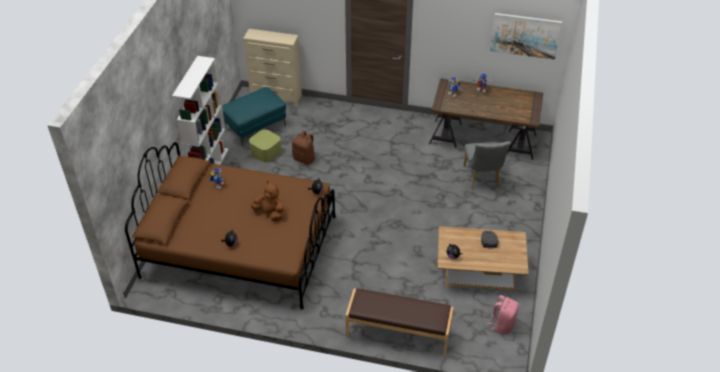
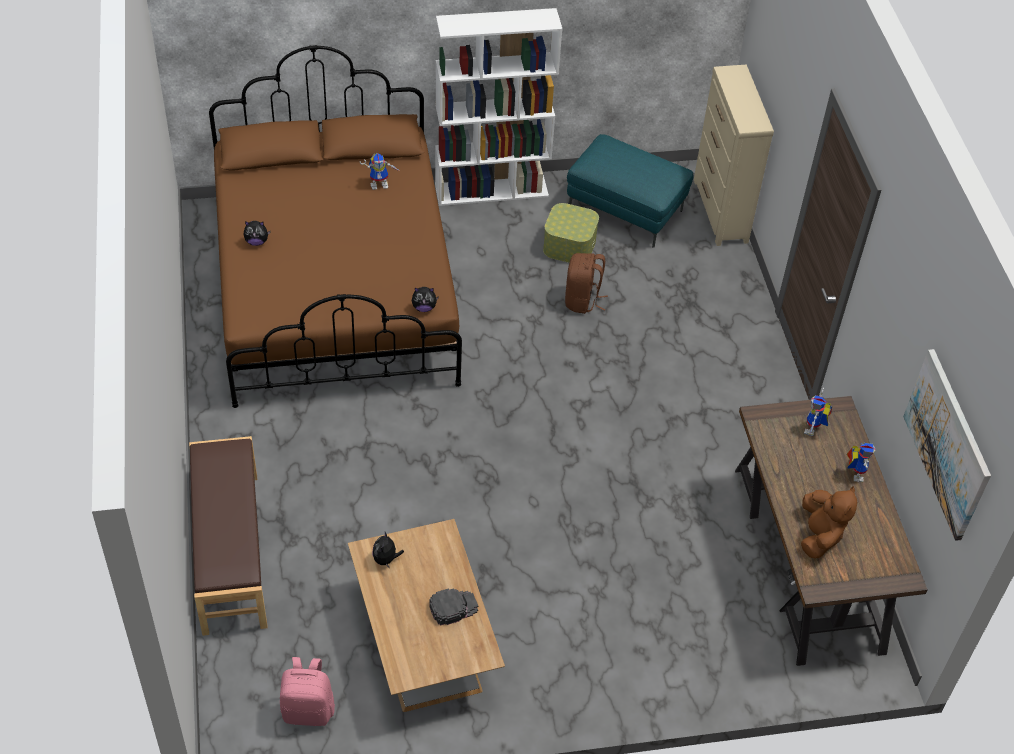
camera: 65 degrees right, 5 degrees up
(270, 213) = (345, 265): brown plush toy -> brown plush toy (819, 535)
(482, 178) = (684, 586): grey chair -> none

